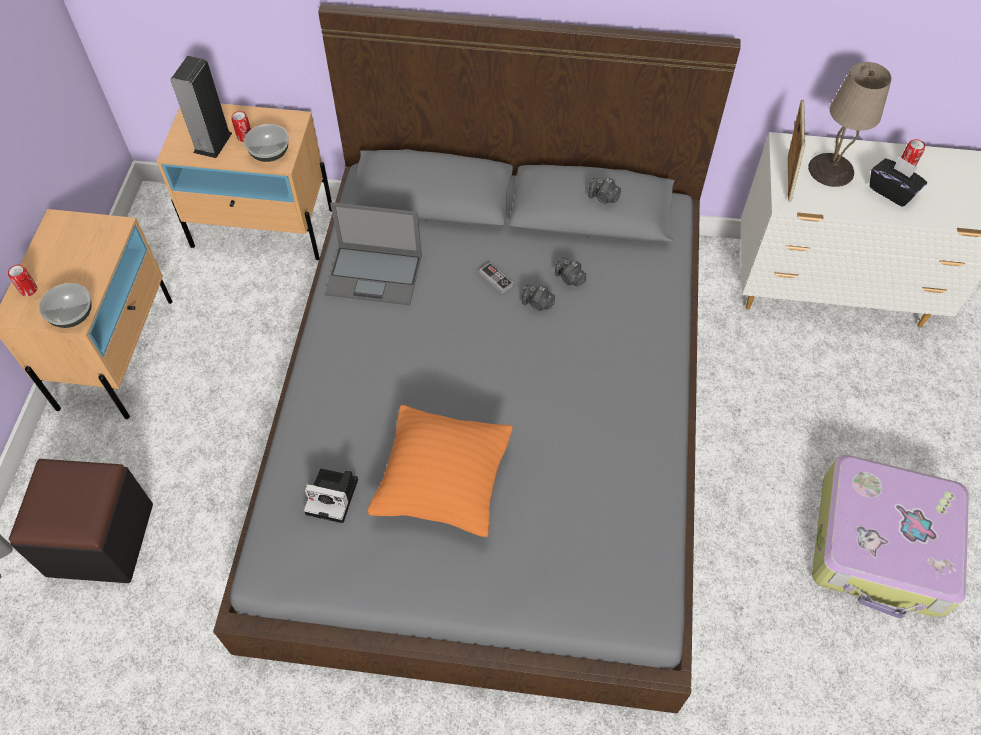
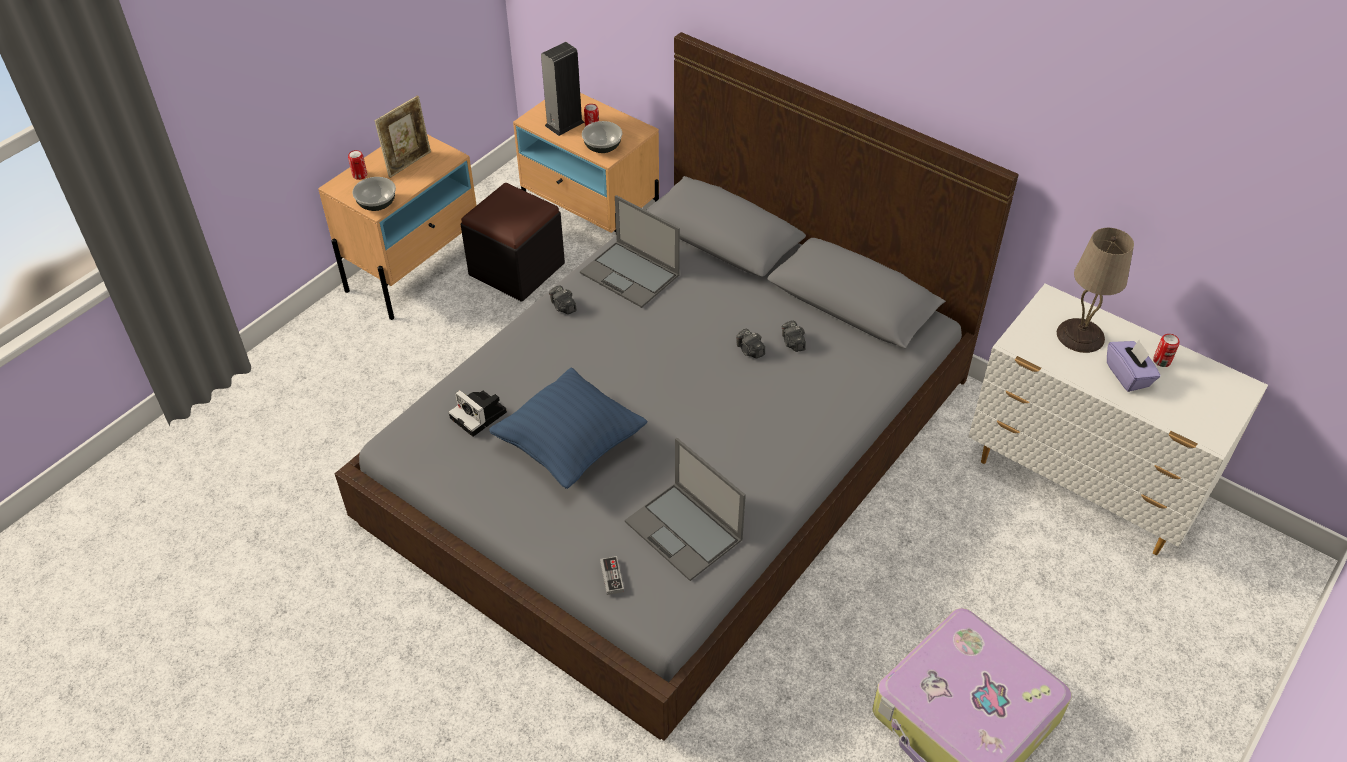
camera: 30 degrees right, 10 degrees down
(100, 539) = (314, 394): black ottoman -> black ottoman (517, 269)
(443, 484) = (570, 446): orange pillow -> blue pillow
(496, 279) = (728, 318): game controller -> game controller (612, 577)
(603, 197) = (858, 284): camera -> camera (563, 307)
(606, 516) = (685, 531): none -> laptop
(786, 178) = (1029, 325): picture frame -> picture frame (408, 163)
(892, 191) = (1128, 375): black tissue box -> purple tissue box

